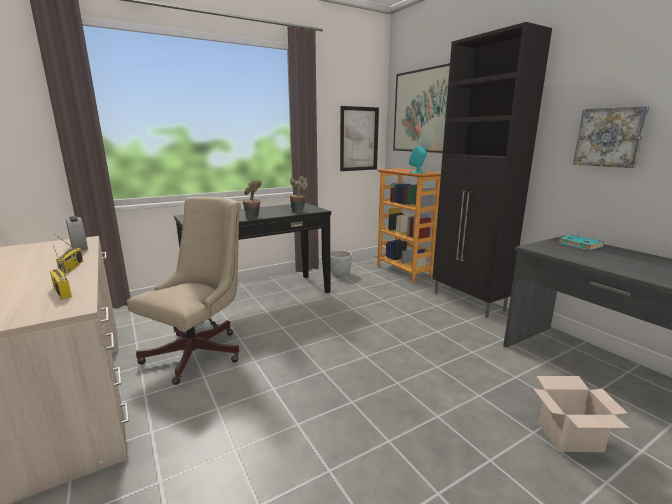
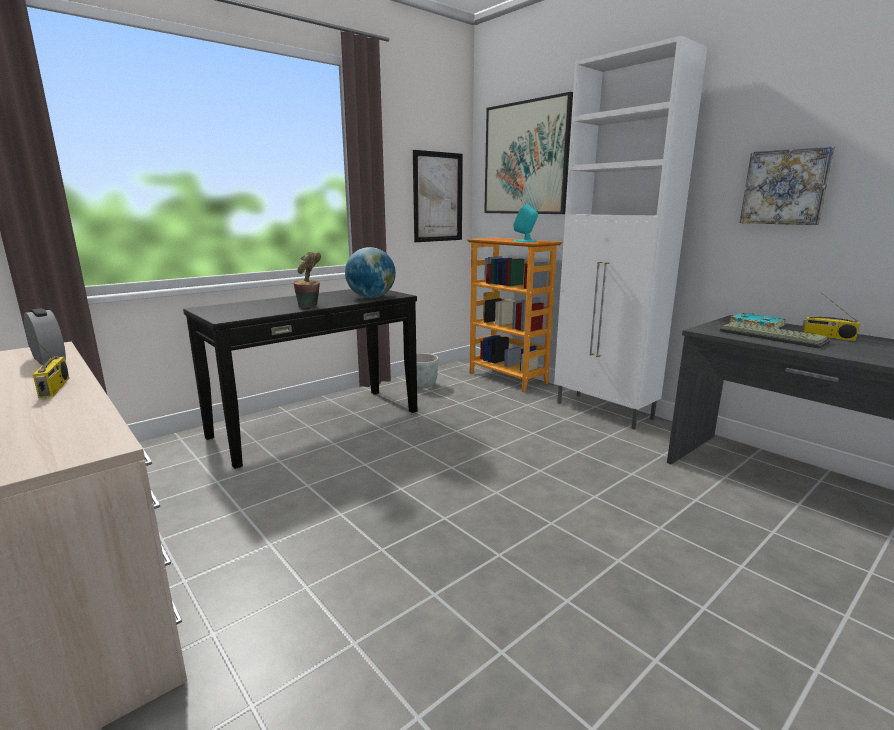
camera: 10 degrees left, 0 degrees up
(61, 291) = (59, 423): radio -> radio (827, 337)
(200, 351) = (252, 508): beige office chair -> none
(299, 211) = (371, 297): potted plant -> globe
(468, 302) = (604, 411): black cabinet -> white cabinet
(569, 438) = (785, 567): cardboard box -> none
(586, 256) = (773, 336): none -> keyboard

